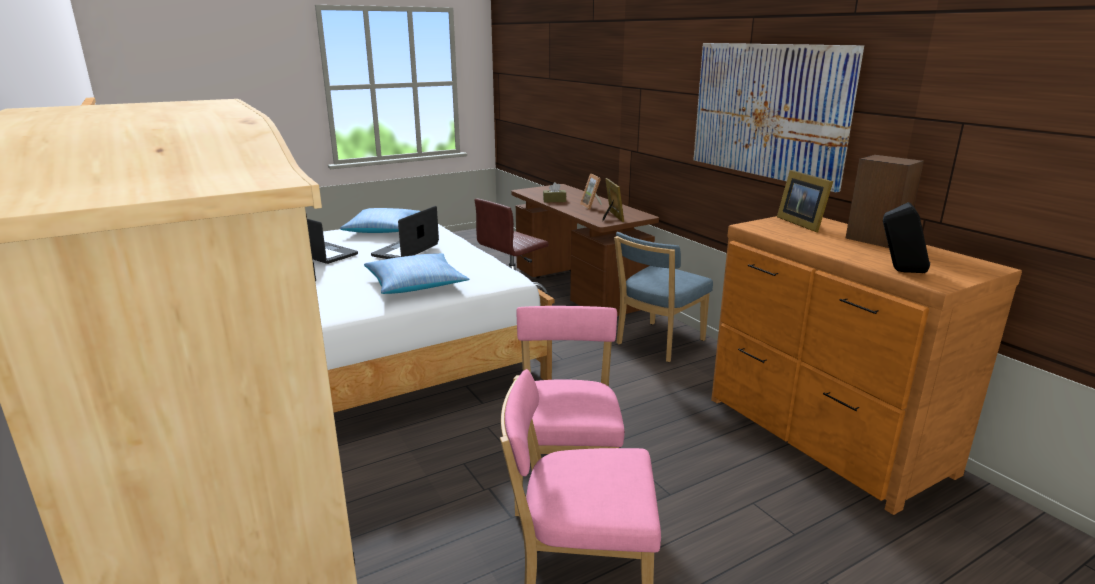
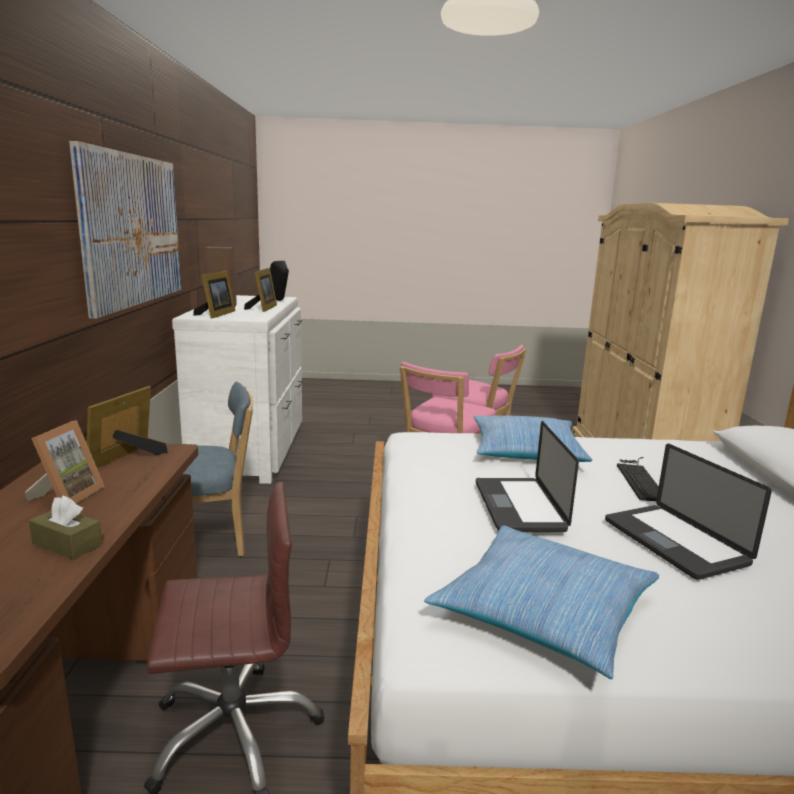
camera: 150 degrees left, 5 degrees down
(329, 280) = (639, 478): none -> keyboard
(406, 250) = (519, 506): laptop -> laptop turned 120 degrees clockwise
(823, 245) = (263, 308): none -> picture frame
(823, 435) = (252, 449): brown dresser -> white dresser

